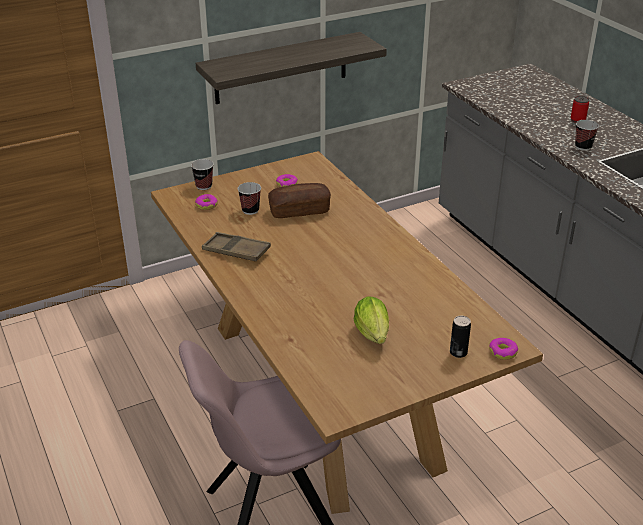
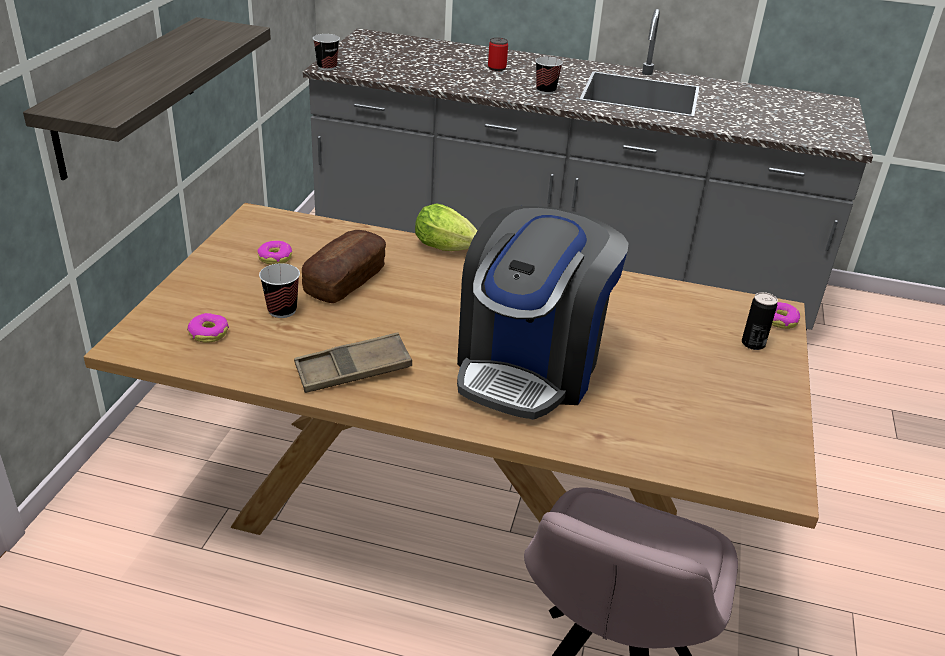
camera: 50 degrees left, 0 degrees up
(204, 186) = (160, 310): cup -> cup (327, 67)
(316, 293) = (530, 365): none -> coffee machine
(373, 336) = (663, 376): lettuce -> lettuce (449, 249)

